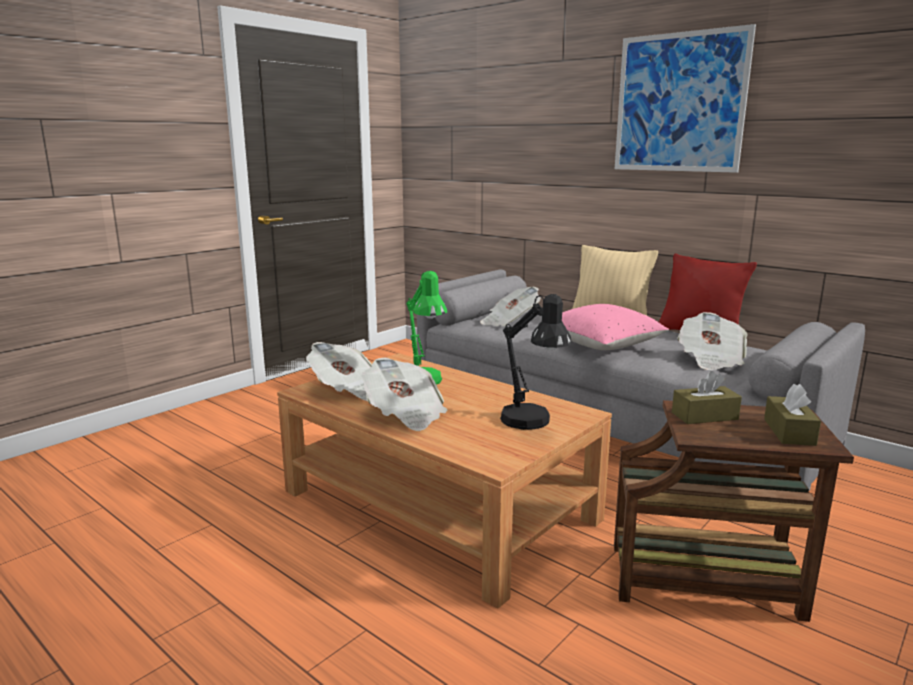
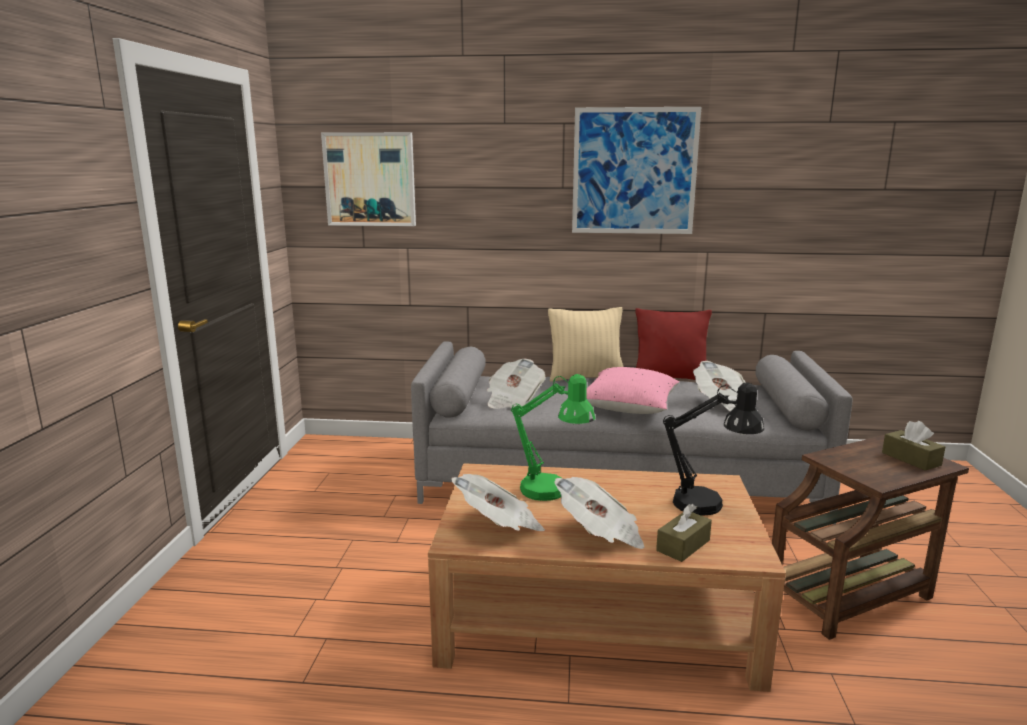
camera: 35 degrees left, 0 degrees up
(457, 119) = (370, 179): none -> picture
(704, 416) = (850, 461): brown tissue box -> brown tissue box (683, 545)

